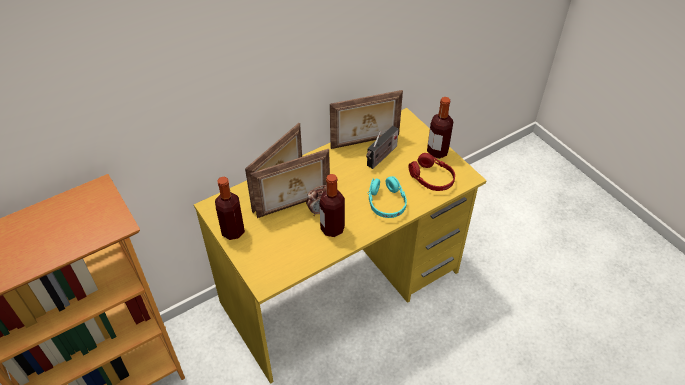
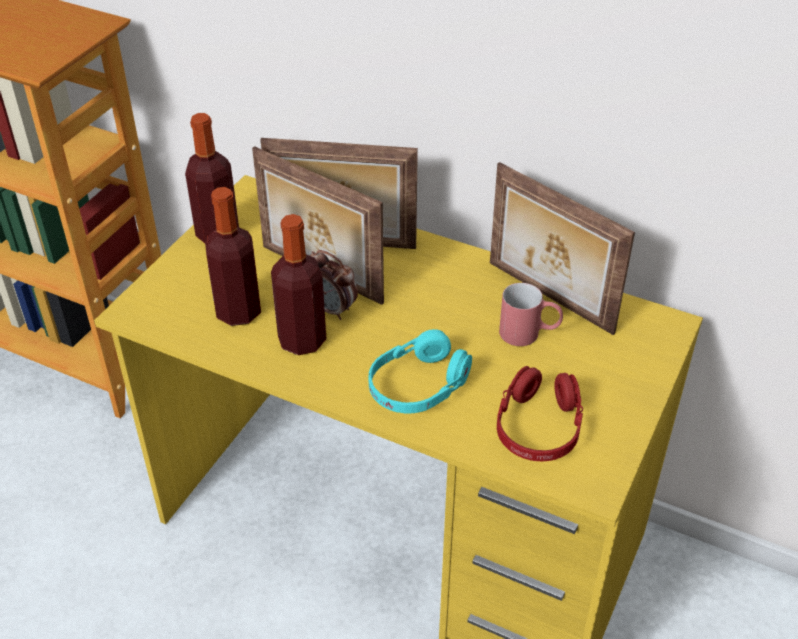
camera: 60 degrees right, 5 degrees down
(381, 157) = (529, 334): radio -> red mug
(437, 152) = (622, 408): bottle -> bottle (238, 312)

